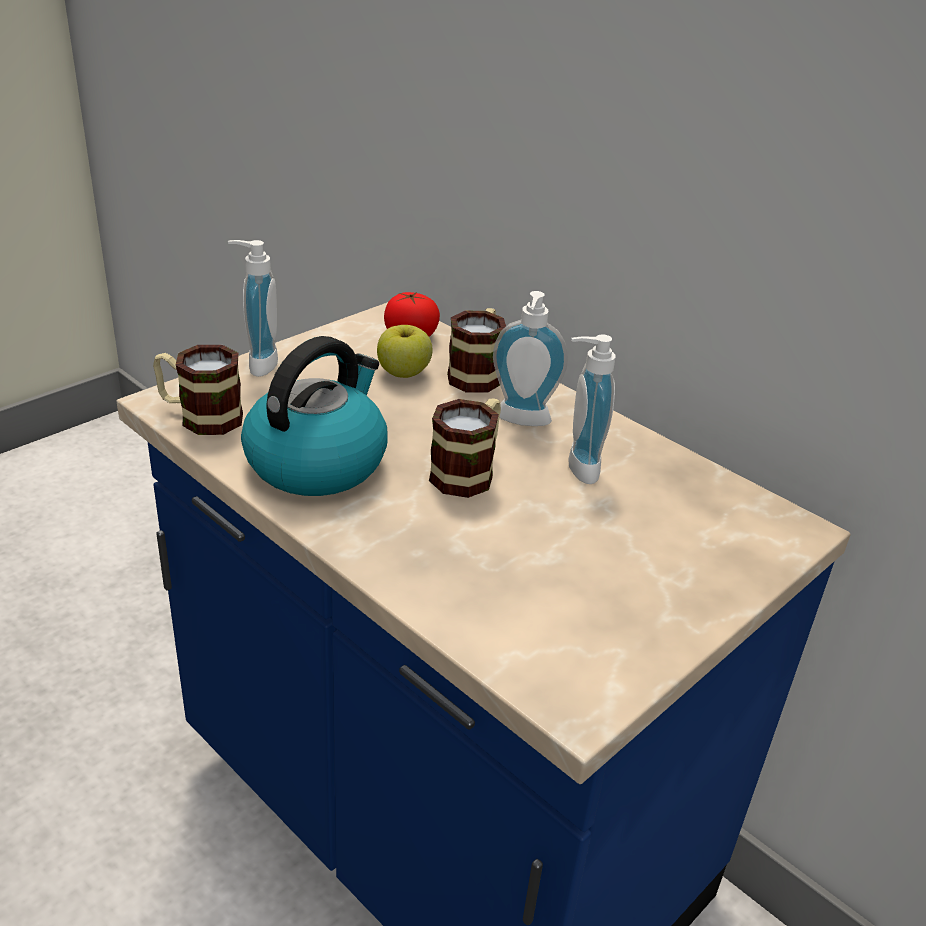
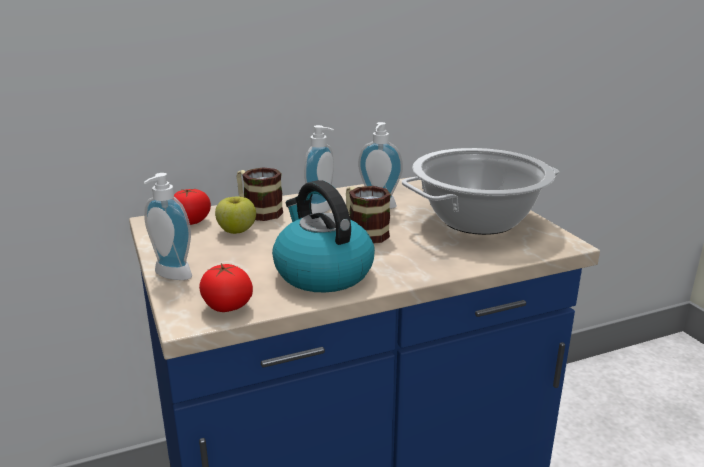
camera: 65 degrees left, 10 degrees down
(200, 416) = (227, 306): mug -> tomato
(604, 581) = (478, 220): none -> cooking pot

